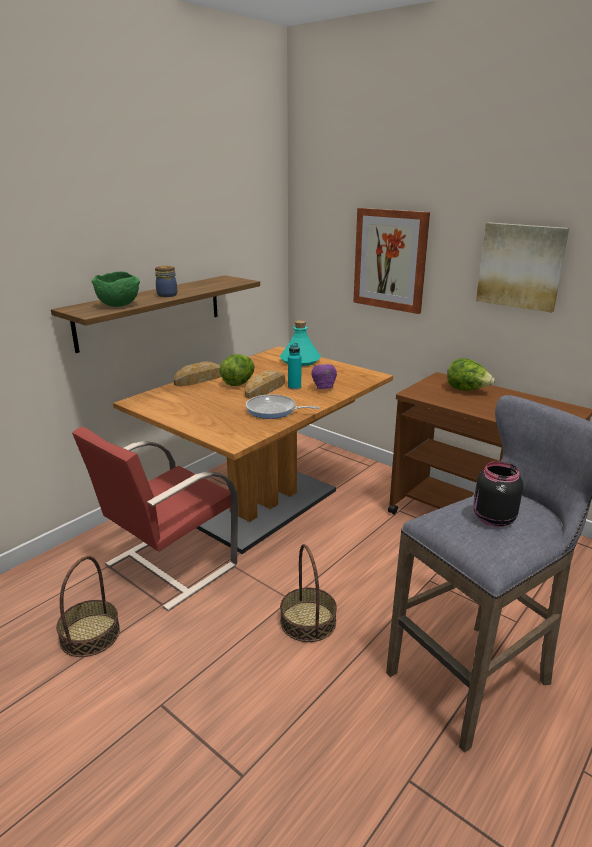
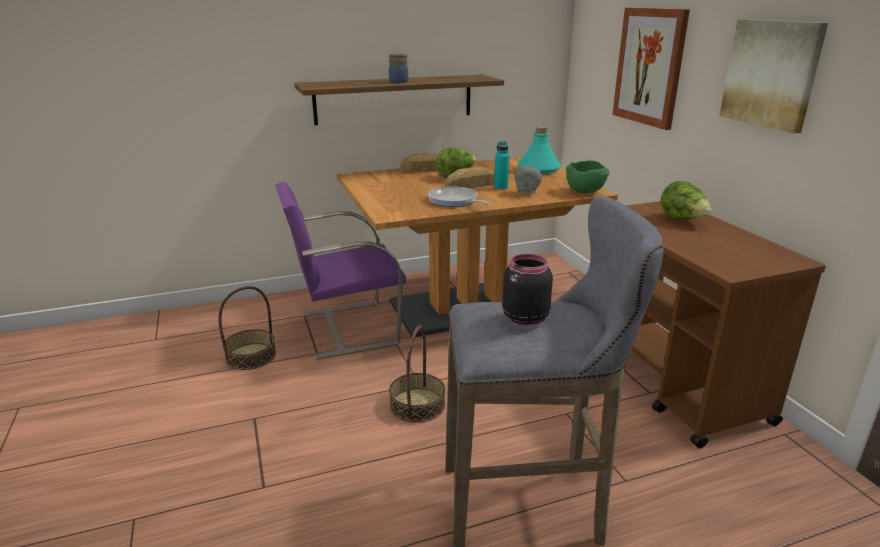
camera: 30 degrees right, 0 degrees up
(119, 305) = (346, 84): green bowl -> green bowl (585, 192)
(168, 566) = (346, 328): red chair -> purple chair
(323, 388) = (527, 193): purple bowl -> grey bowl

